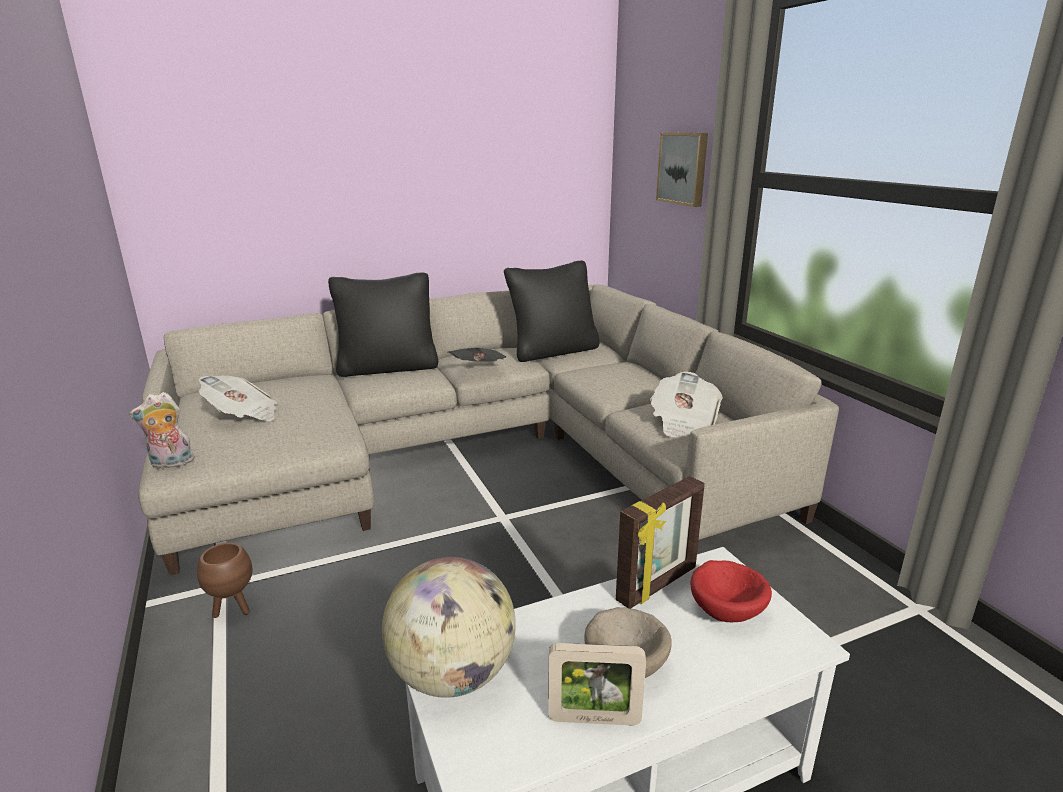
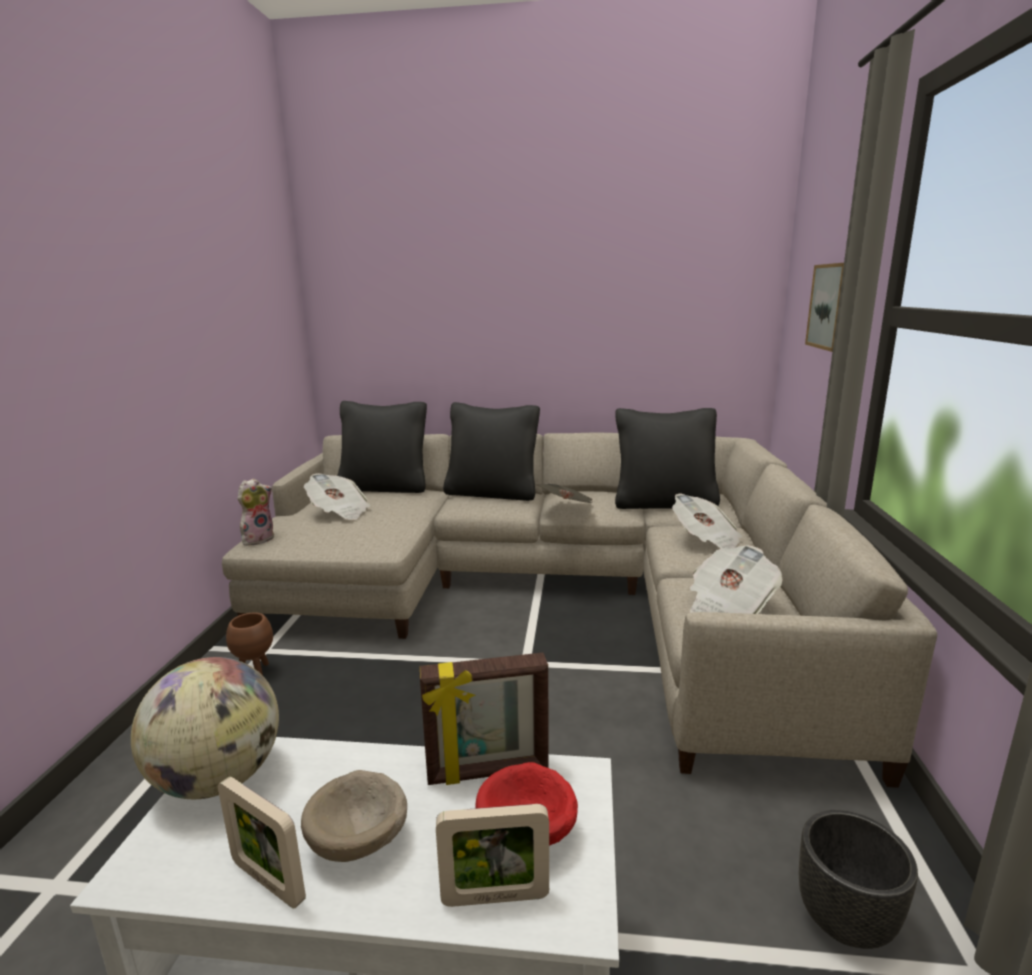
camera: 30 degrees right, 5 degrees down
(171, 464) = (258, 539): plush toy -> plush toy turned 120 degrees clockwise
(261, 381) = (385, 488): none -> black pillow
(619, 376) = (706, 540): none -> newspaper
(752, 655) = (495, 897): none -> picture frame
(841, 610) = (845, 921): none -> black planter

